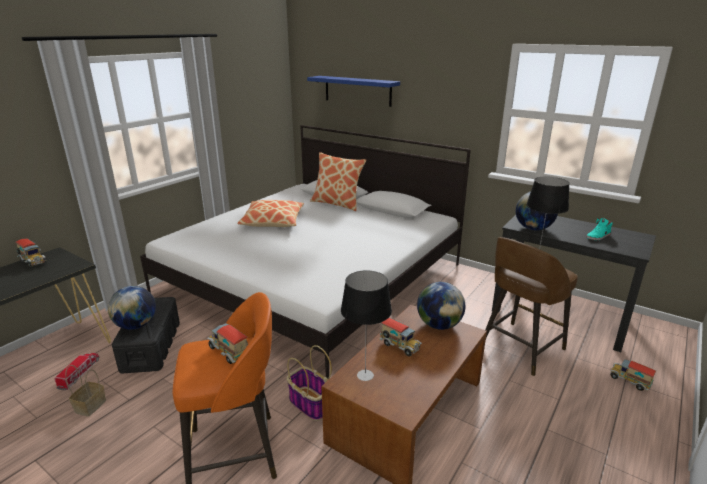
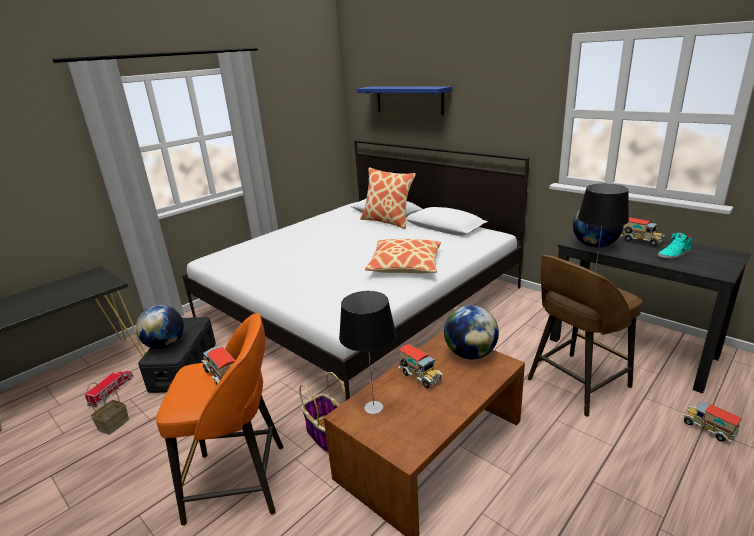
camera: 10 degrees right, 0 degrees up
(32, 262) = (72, 280): toy truck -> toy truck (640, 242)
(273, 221) = (316, 240): pillow -> pillow (405, 265)

